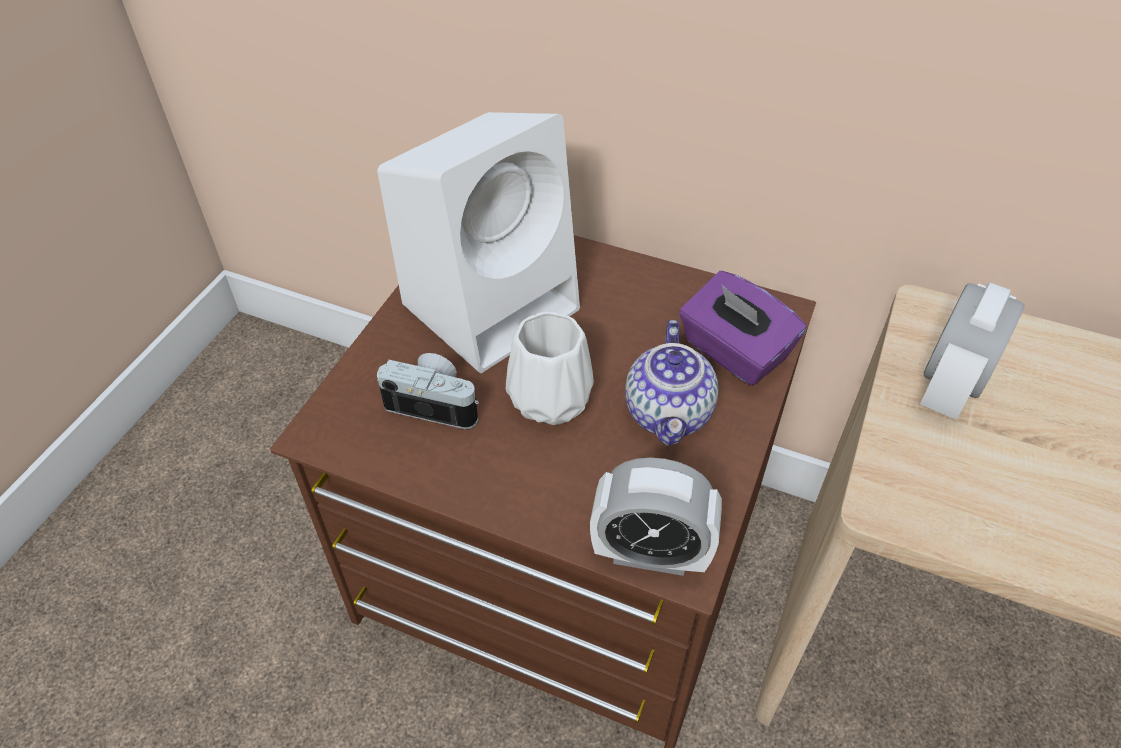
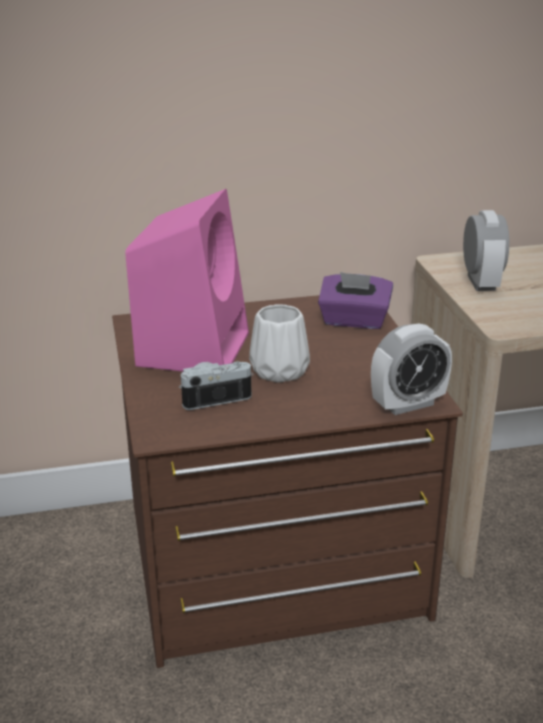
camera: 35 degrees left, 20 degrees down
(493, 304) = (193, 347): white speaker -> pink speaker
(669, 413) = (351, 353): teapot -> none

